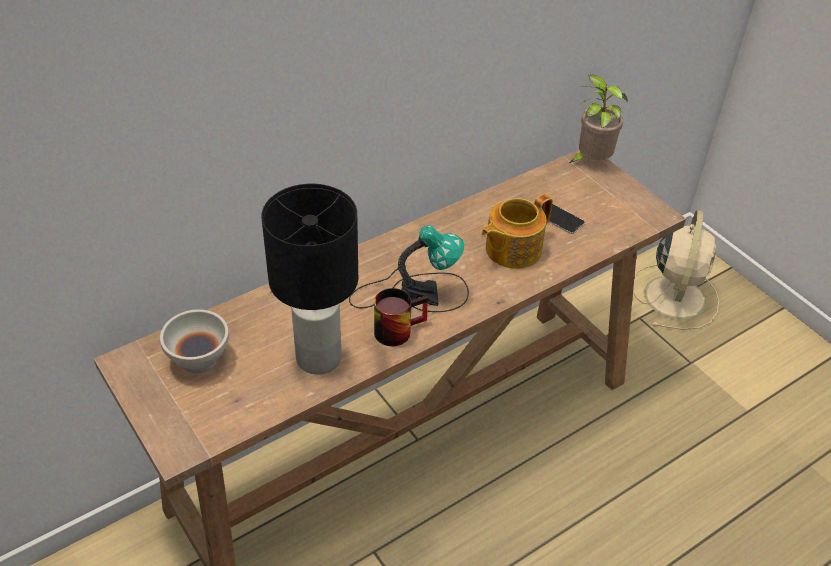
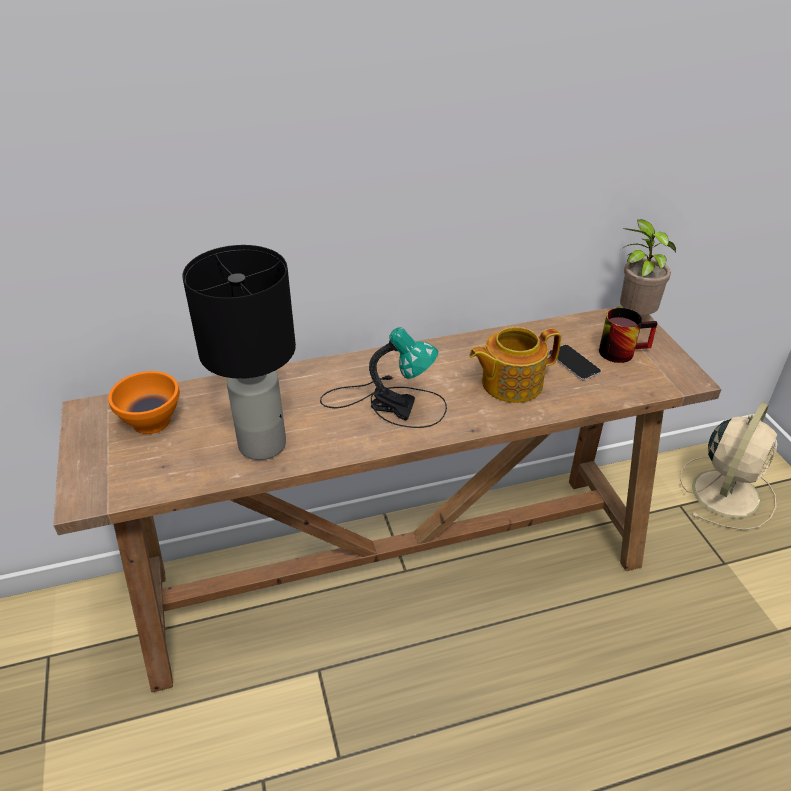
camera: 20 degrees right, 5 degrees down
(199, 360) = (151, 422): white bowl -> orange bowl
(397, 328) = (355, 433): mug -> mug (621, 350)

